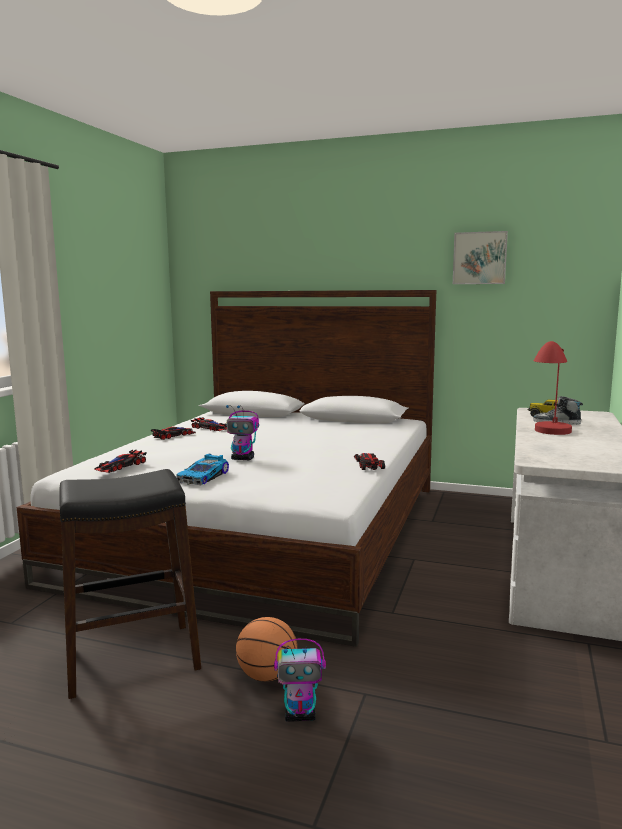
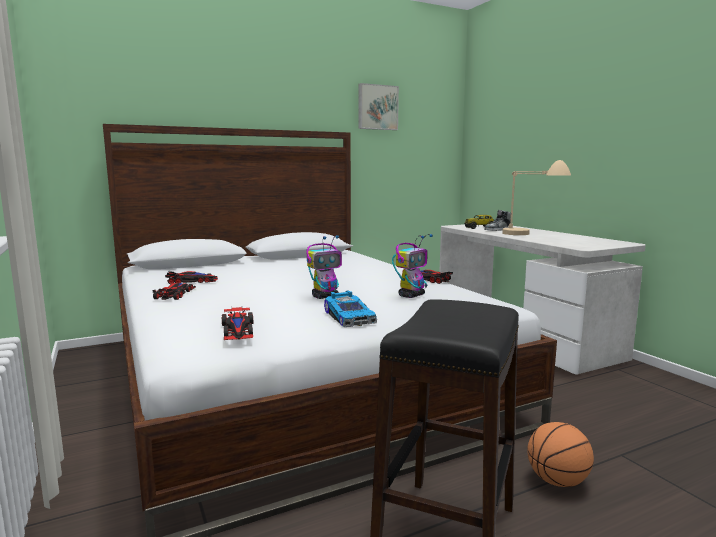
camera: 45 degrees left, 0 degrees up
(300, 715) = (632, 492): toy robot -> toy robot (412, 295)
(549, 437) = (530, 236): red table lamp -> beige table lamp

